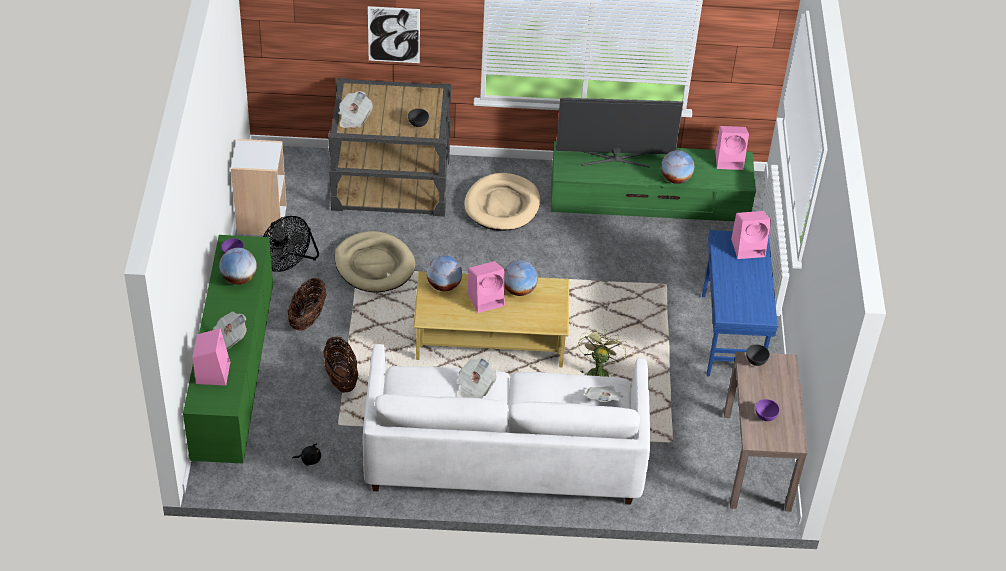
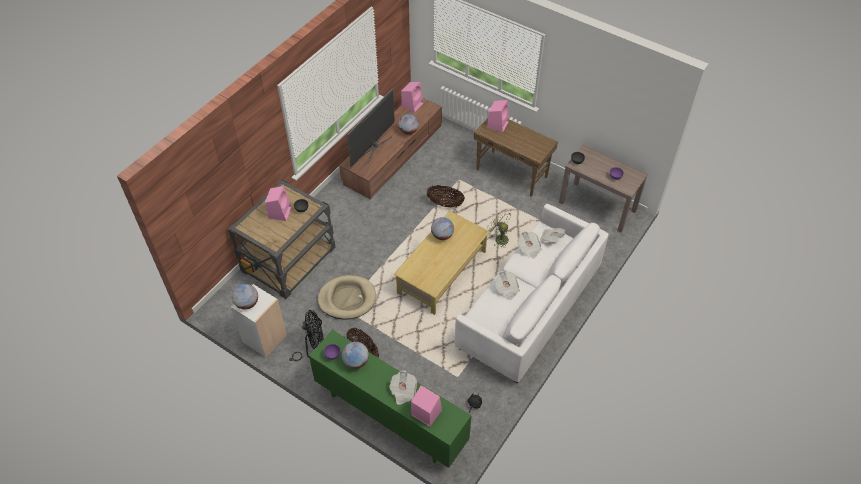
camera: 55 degrees left, 5 degrees up
(341, 377) = (422, 358): basket -> basket (445, 203)
(354, 118) = (270, 237): newspaper -> newspaper (529, 249)
(394, 35) = (246, 175): picture -> none
(444, 285) = (414, 267): globe -> globe (247, 303)
(486, 299) = (438, 253): pink speaker -> pink speaker (280, 212)
(502, 205) = (348, 217): beige dog bed -> none
(650, 197) = (393, 153): green tv stand -> brown tv stand
(731, 337) = (512, 173): blue console table -> brown console table

